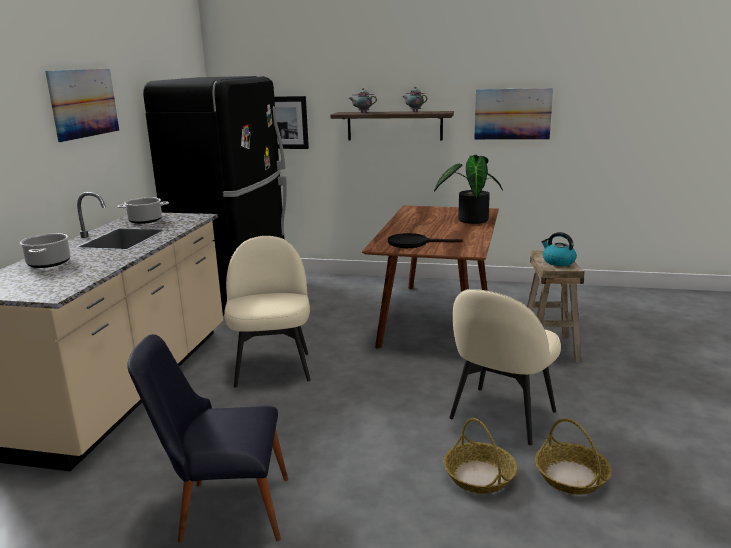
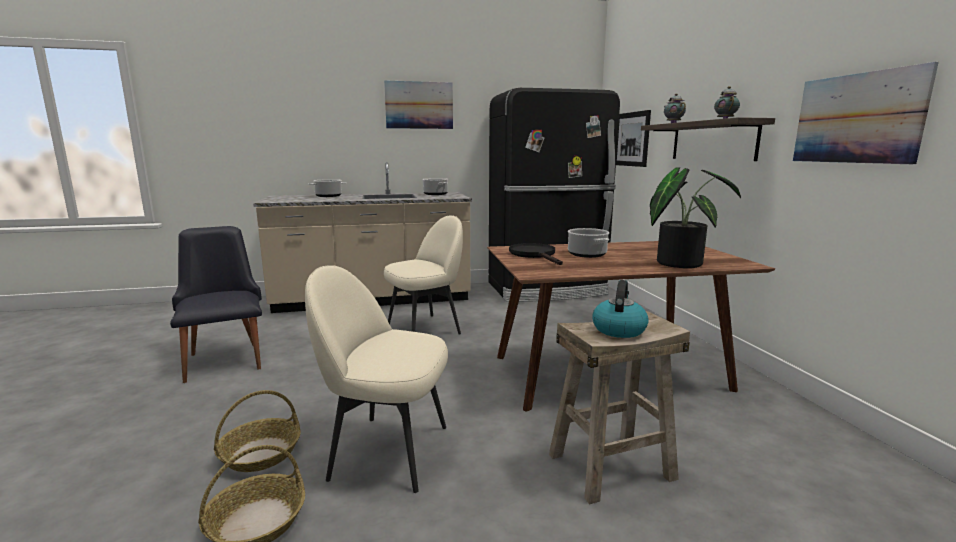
camera: 65 degrees right, 5 degrees down
(426, 232) = (587, 254): none -> cooking pot

